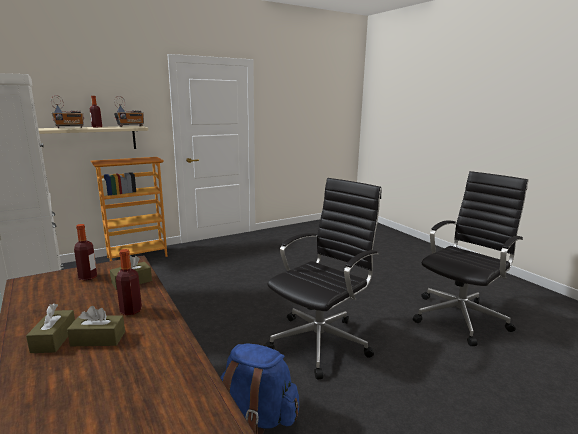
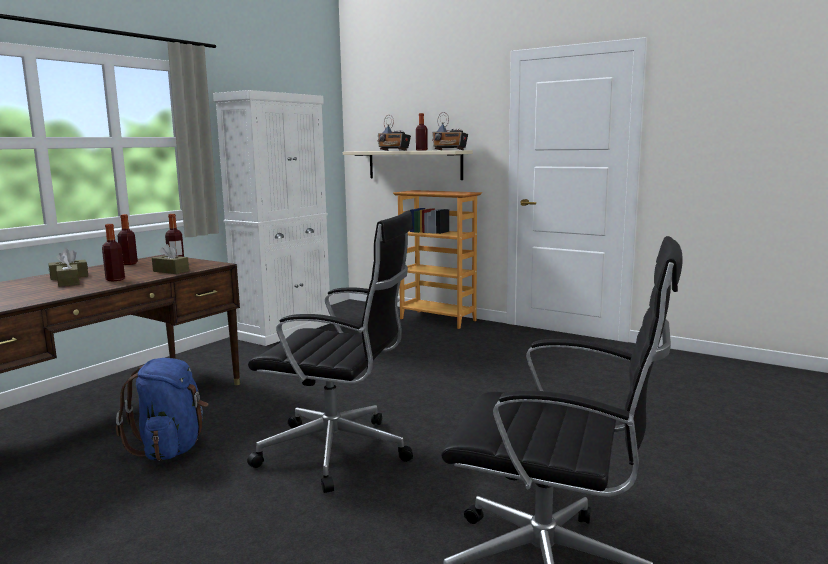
camera: 65 degrees right, 5 degrees down
(35, 300) = (129, 264): none -> bottle

